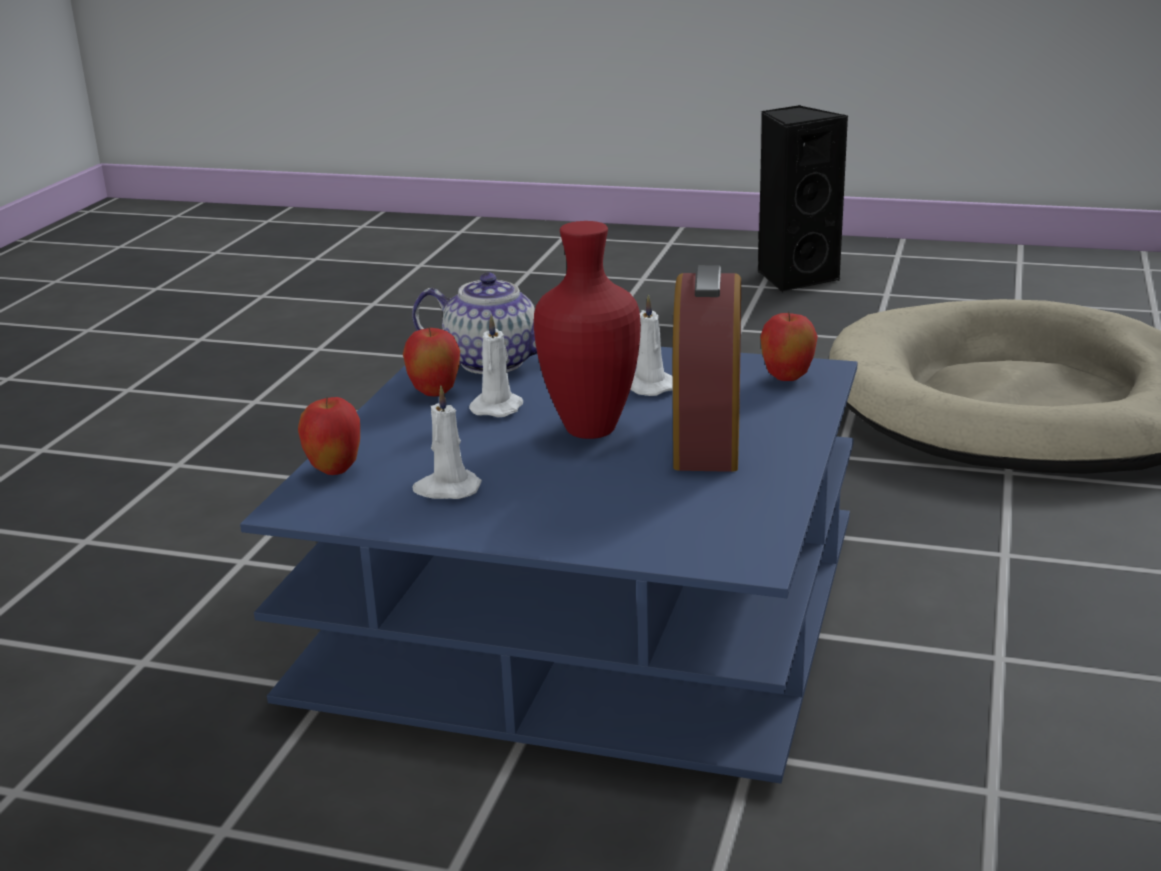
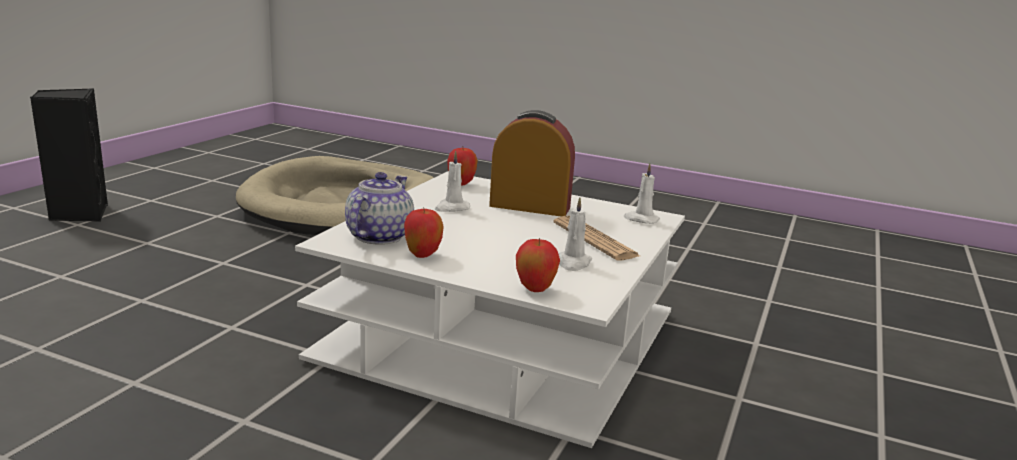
camera: 85 degrees left, 5 degrees down
(498, 407) = (458, 242): white candle -> white candle (641, 219)
(565, 501) = (595, 240): none -> newspaper
(587, 607) = (501, 337): blue coffee table -> white coffee table
(590, 431) = (508, 226): red vase -> none

